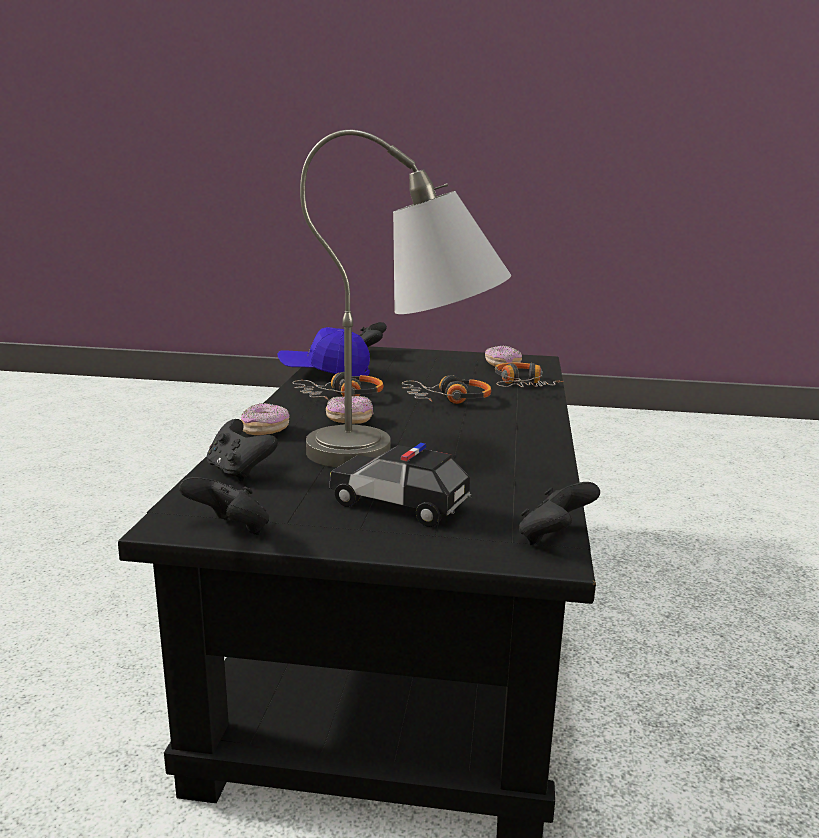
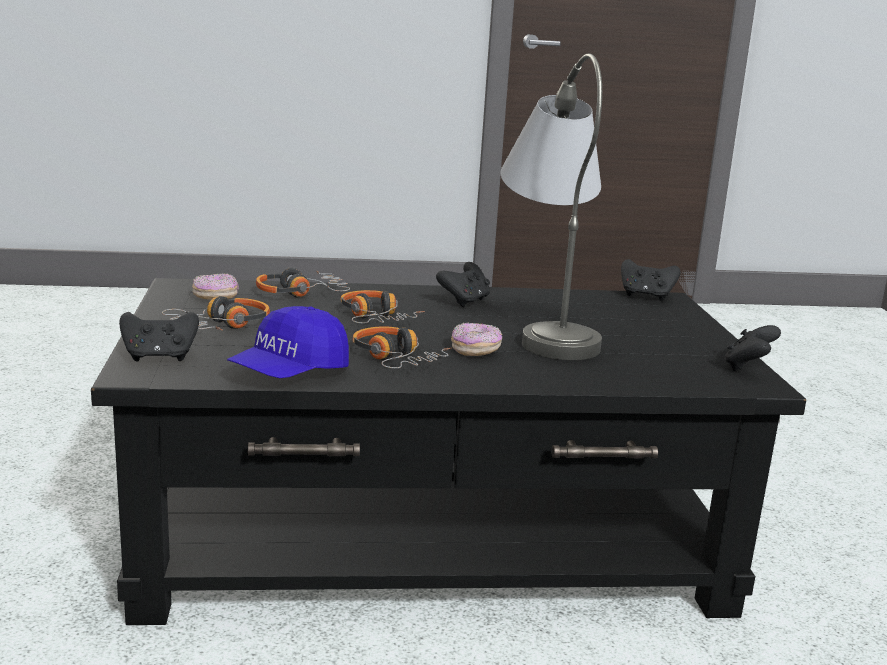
camera: 105 degrees left, 0 degrees up
(239, 472) = (648, 377): black game controller -> black game controller (464, 301)
(265, 431) = (538, 380): donut -> none
(325, 373) = (290, 373): blue cap -> blue cap turned 45 degrees clockwise
(400, 505) = (645, 328): toy car -> none
(431, 364) = (222, 326): none -> headphones

